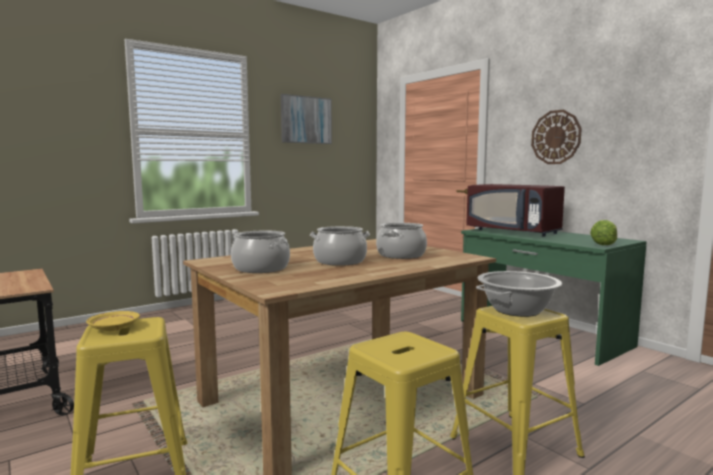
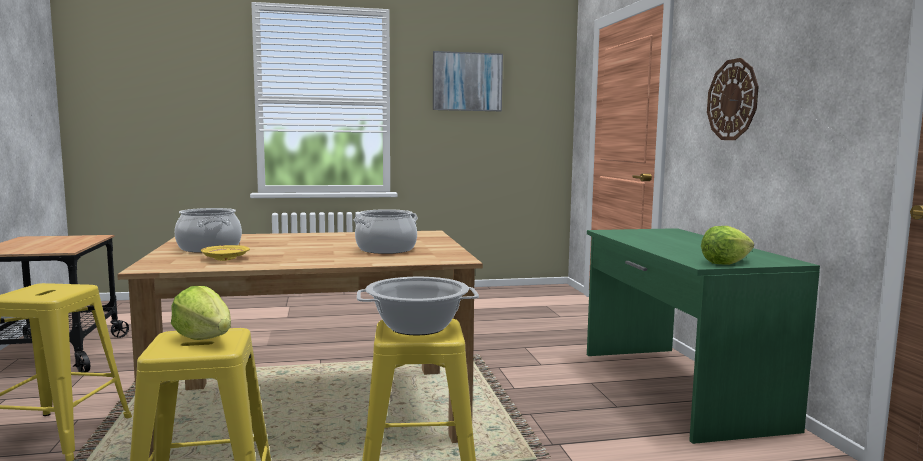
camera: 25 degrees right, 0 degrees up
(113, 328) = (42, 288): yellow plate -> yellow plate (225, 258)
(340, 261) = (301, 249): cooking pot -> none
(401, 344) = (204, 338): none -> lettuce
(513, 232) = (652, 237): red microwave -> none

